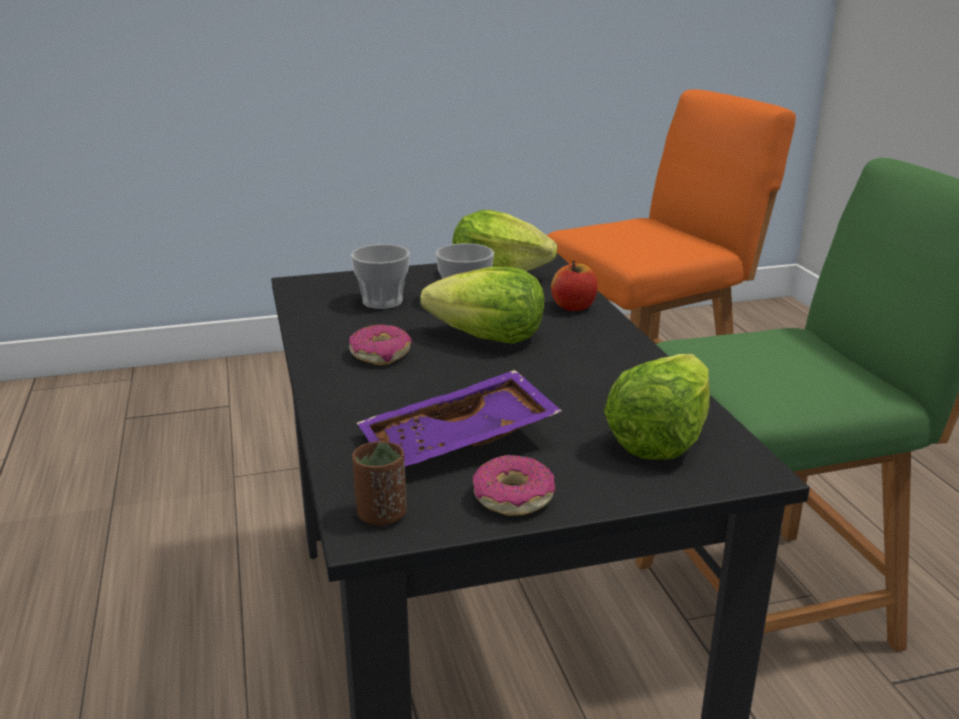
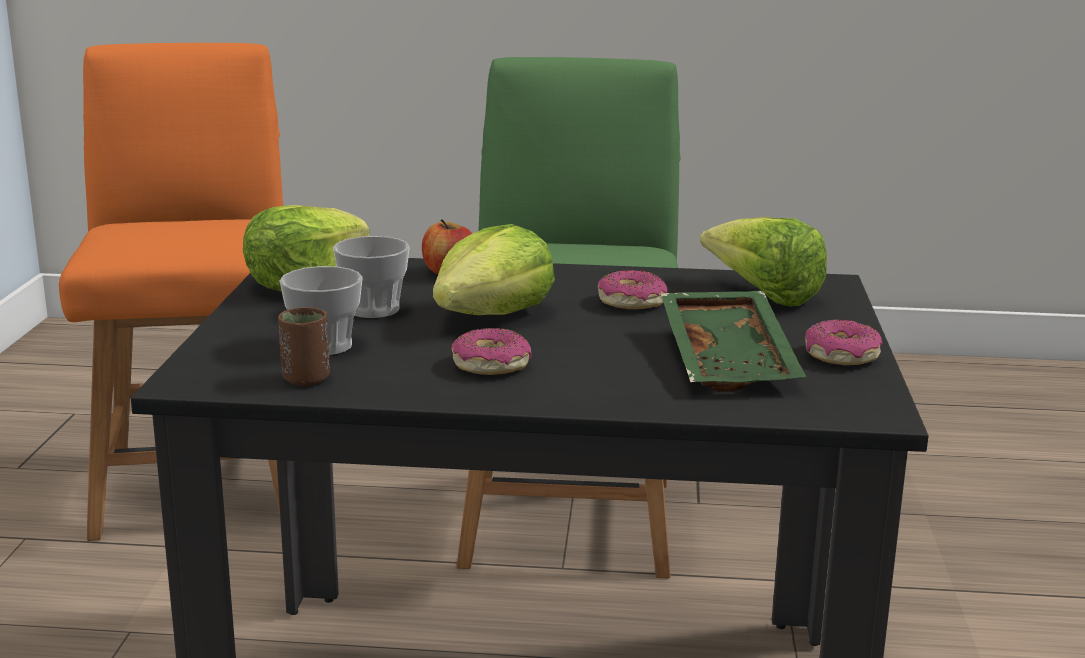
camera: 70 degrees left, 5 degrees down
(381, 515) = (852, 404): brown cup -> brown cup (306, 379)
(459, 443) = (731, 360): purple tray -> green tray
(574, 381) = (631, 302): none -> donut

